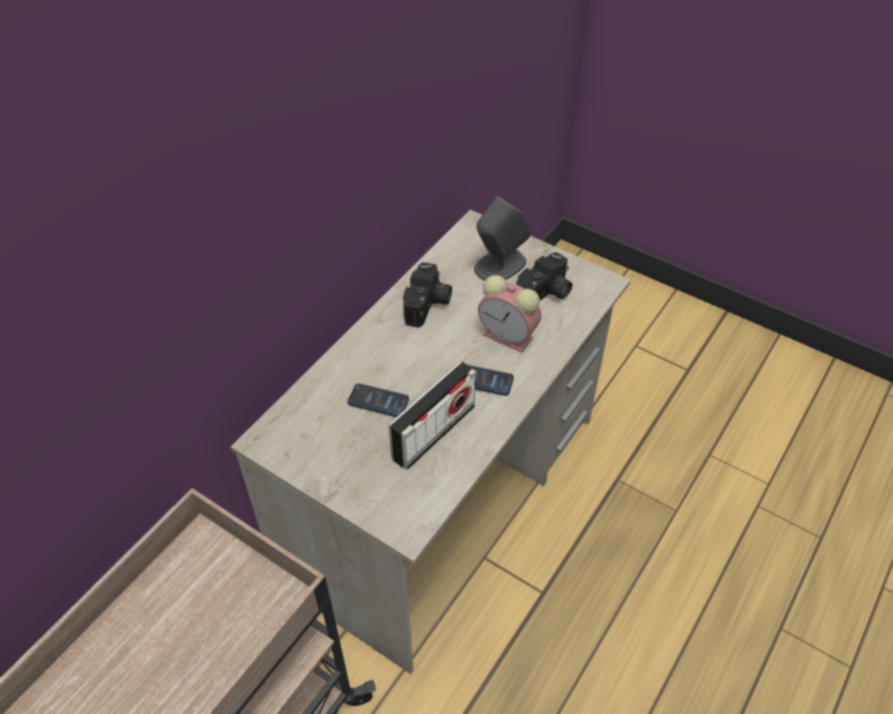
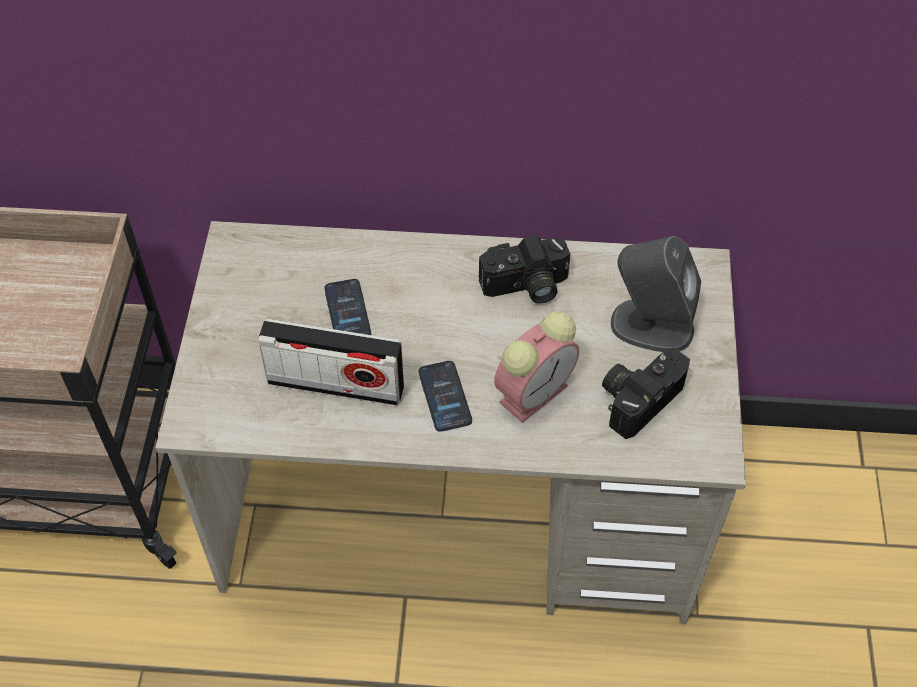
camera: 60 degrees right, 5 degrees up
(510, 337) = (535, 391): alarm clock -> alarm clock turned 135 degrees counterclockwise
(545, 294) = (638, 397): camera -> camera turned 120 degrees clockwise

